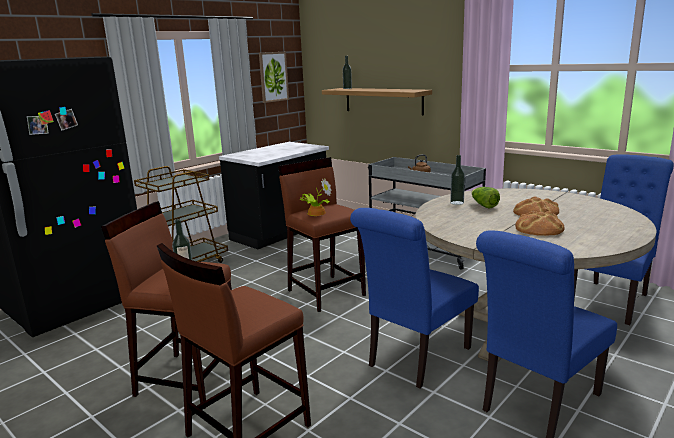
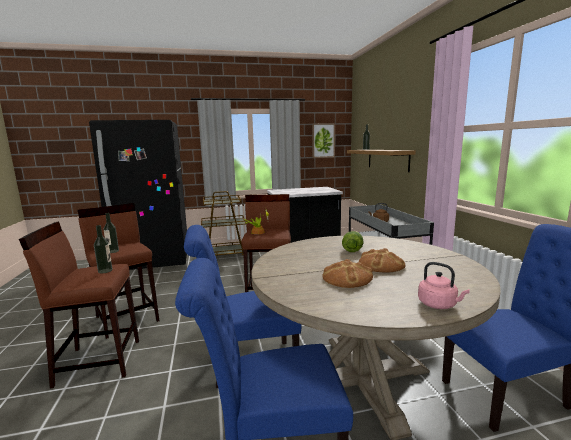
camera: 35 degrees right, 5 degrees down
(457, 203) = (337, 242): bottle -> bottle (105, 271)
(628, 228) = (439, 305): none -> pink kettle

